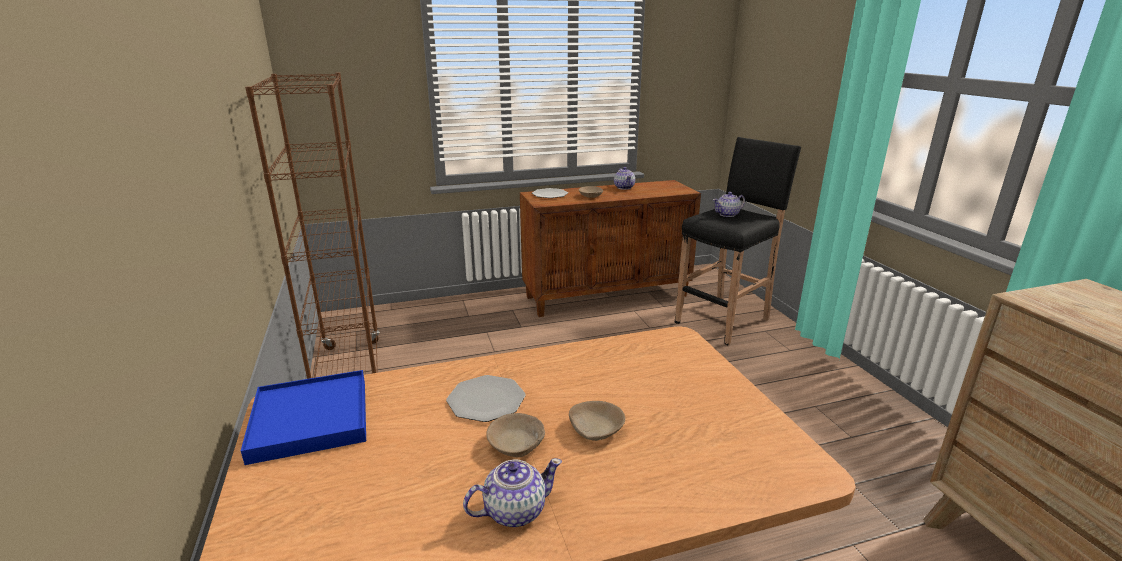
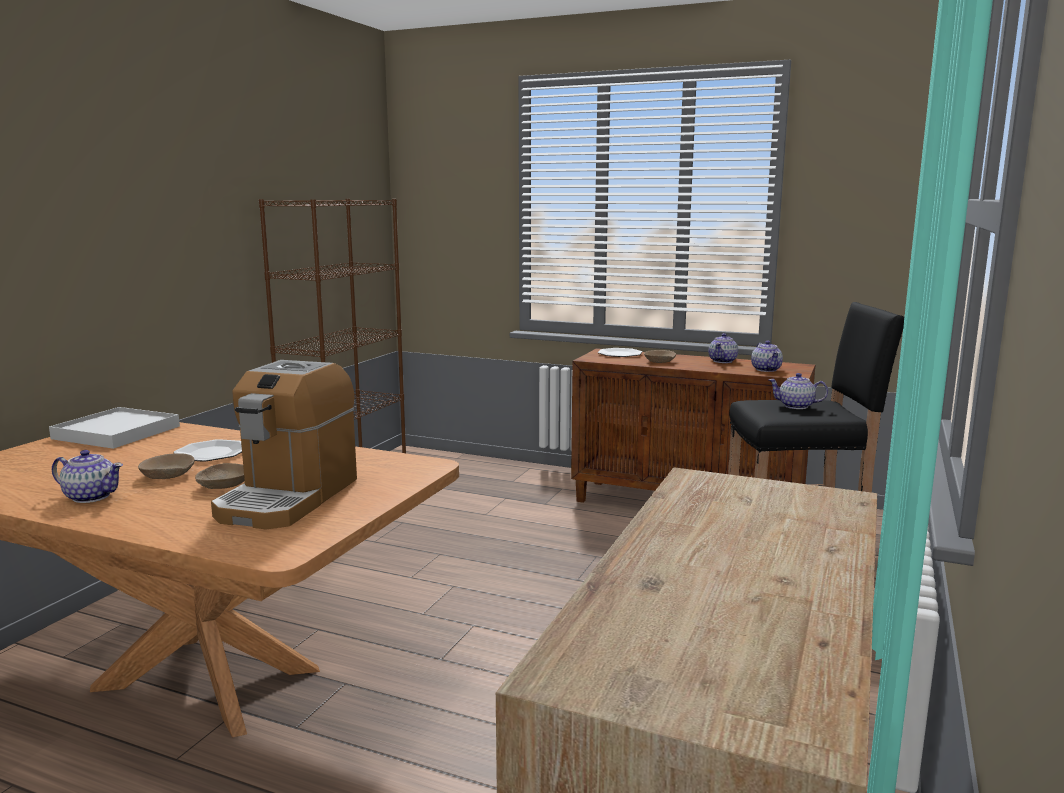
camera: 40 degrees right, 10 degrees down
(311, 419) = (117, 432): blue tray -> white tray
(663, 189) = (766, 369): none -> teapot
(676, 416) = (288, 498): none -> coffee machine

